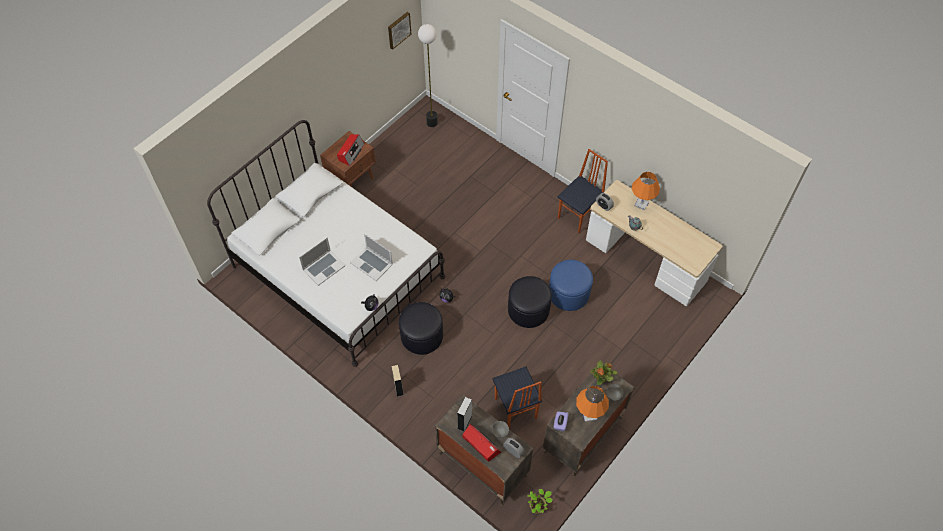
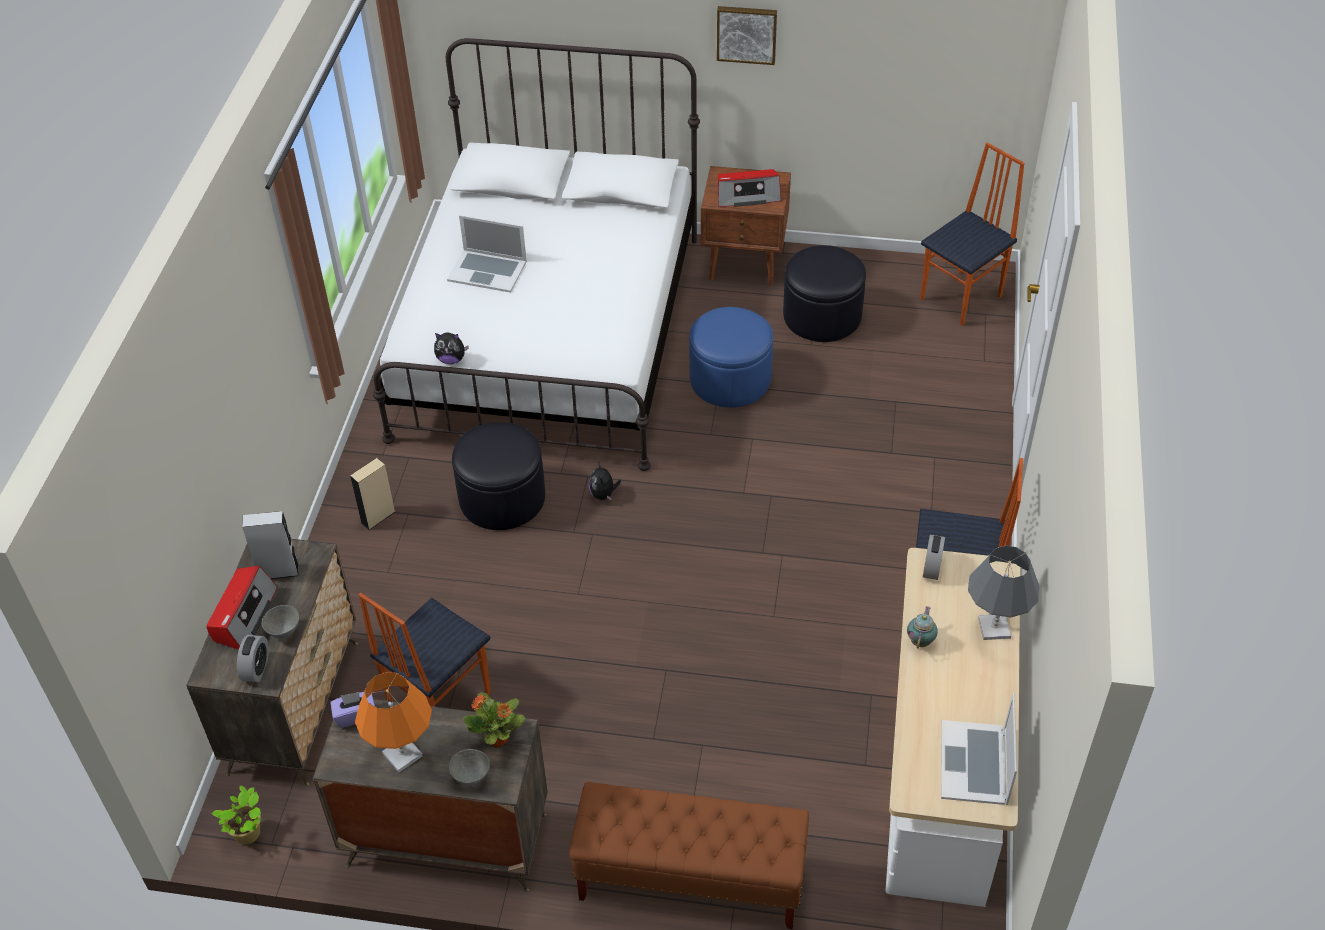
camera: 60 degrees right, 10 degrees down
(371, 263) = (538, 320): laptop -> laptop (975, 763)
(398, 29) = (979, 58): picture -> picture (746, 33)
(432, 122) = (962, 298): floor lamp -> chair
(528, 310) = (668, 622): black ottoman -> black ottoman (822, 316)
(568, 293) = (756, 668): blue ottoman -> blue ottoman (730, 379)
(641, 204) = (994, 628): orange table lamp -> grey table lamp
(647, 362) = (690, 879): none -> brown bench

